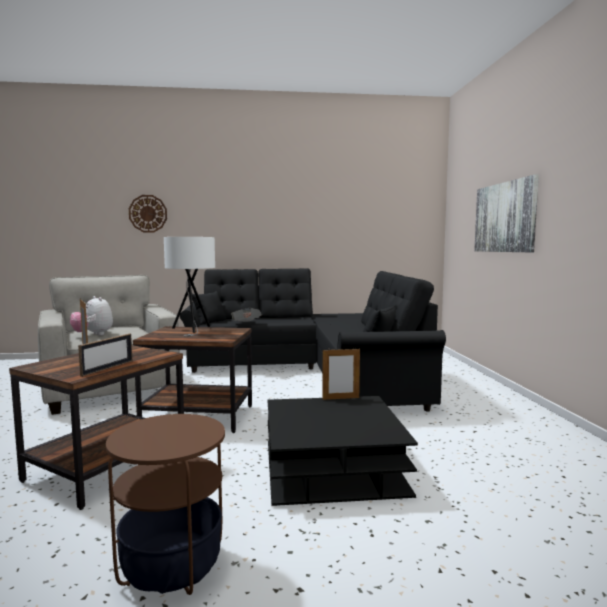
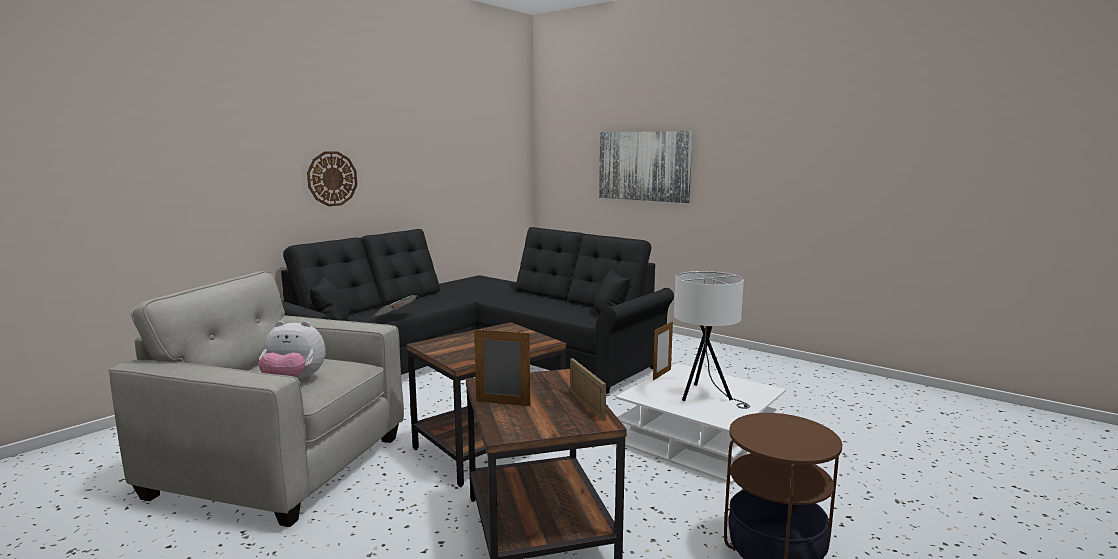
camera: 45 degrees left, 5 degrees up
(148, 213) = (170, 158): wall clock -> wall clock (332, 178)
(191, 330) = (465, 341): white table lamp -> white table lamp (706, 397)
(332, 468) = (699, 440): black coffee table -> white coffee table

